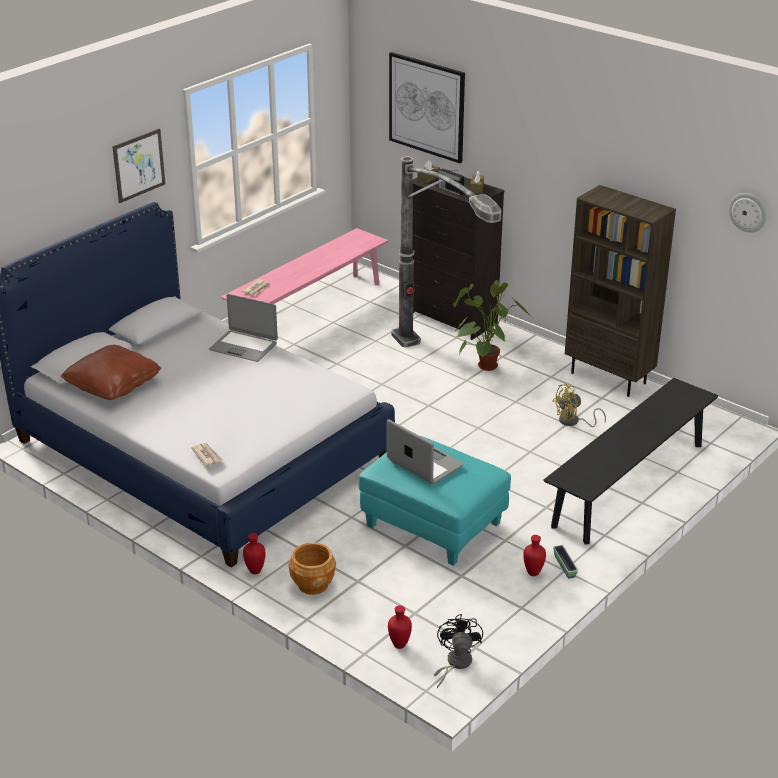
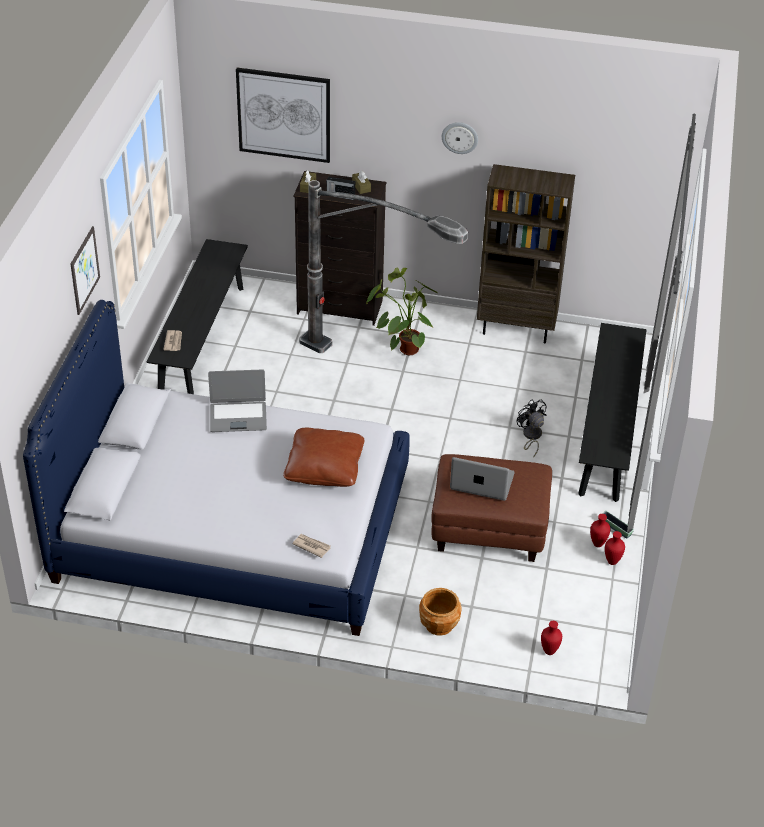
camera: 30 degrees left, 10 degrees up
(113, 385) = (155, 502): brown pillow -> brown pillow (324, 468)
(255, 571) = (382, 632): red vase -> red vase (612, 562)
(309, 310) = (202, 340): pink bench -> black bench
(433, 525) = (488, 529): turquoise ottoman -> brown ottoman
(455, 663) = (602, 650): black fan -> black fan (531, 436)
(573, 422) = (521, 384): yellow fan -> none
(748, 212) = (646, 167): wall clock -> wall clock (460, 137)

